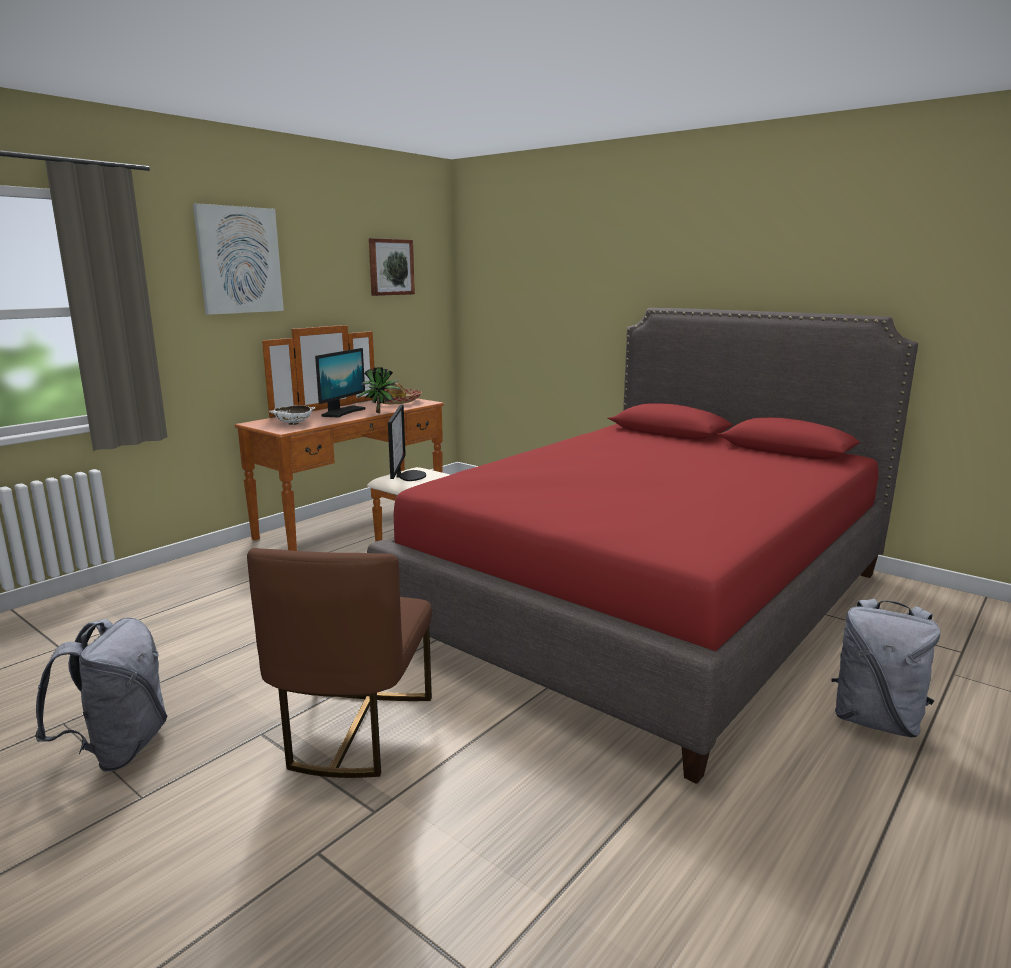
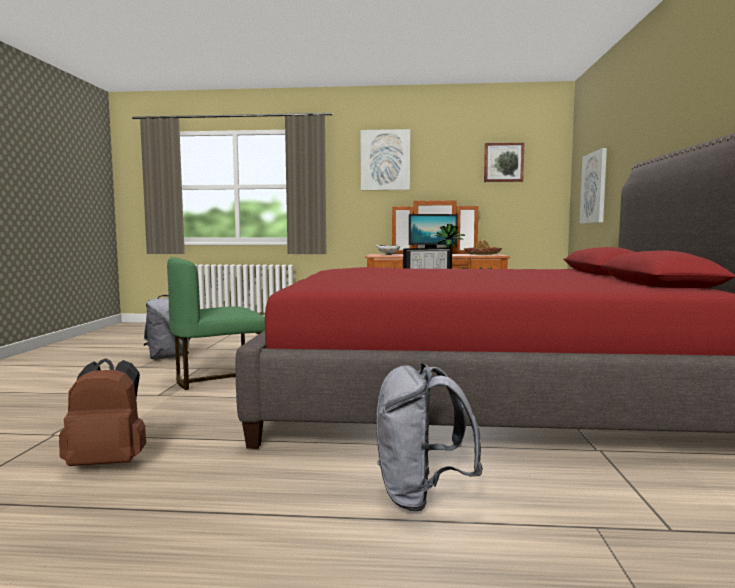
camera: 55 degrees right, 10 degrees down
(353, 731) = (218, 378): brown chair -> green chair
(526, 312) = (594, 188): none -> picture
(673, 920) = (109, 462): none -> brown backpack

